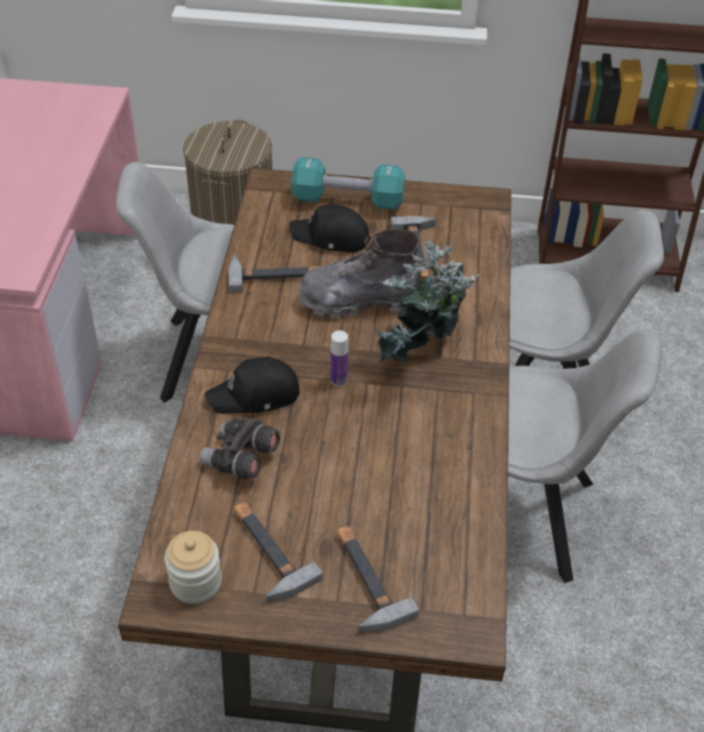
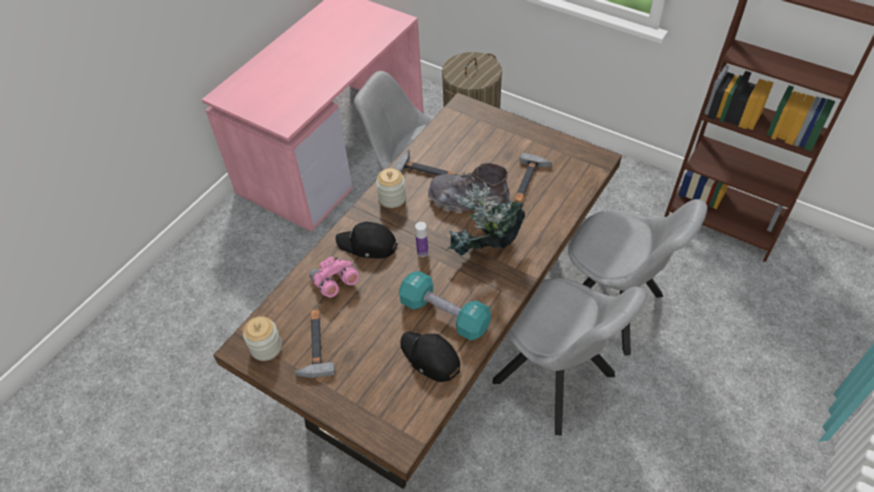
camera: 30 degrees right, 5 degrees up
(241, 460) = (334, 283): grey binoculars -> pink binoculars
(249, 324) = (392, 198): none -> jar
(330, 237) = (477, 155): black cap -> black cap (430, 358)
(347, 200) = (504, 132): turquoise dumbbell -> turquoise dumbbell (444, 314)
(364, 579) = (358, 384): hammer -> none

